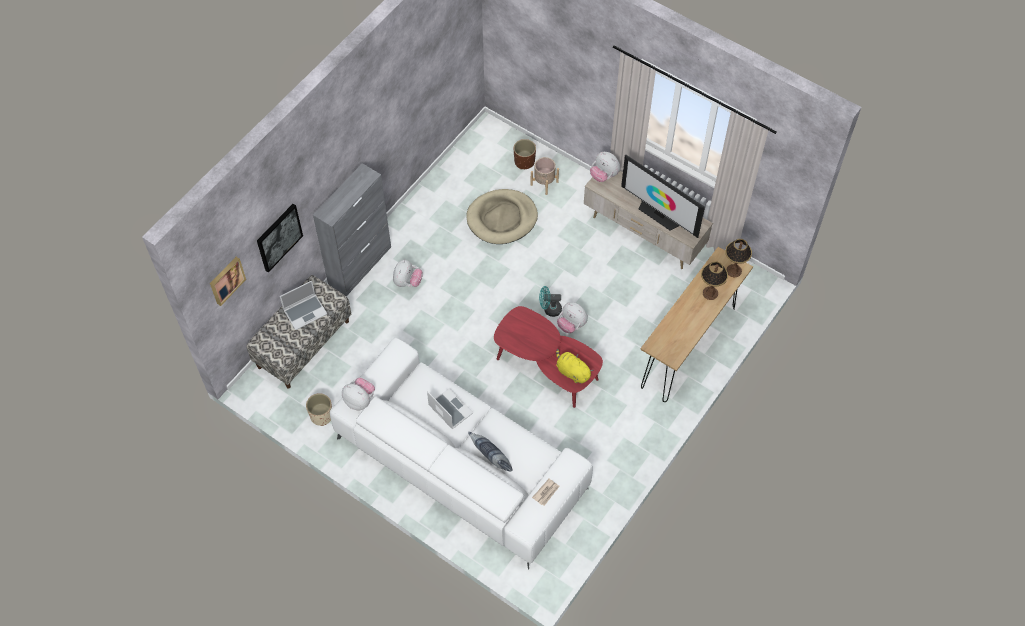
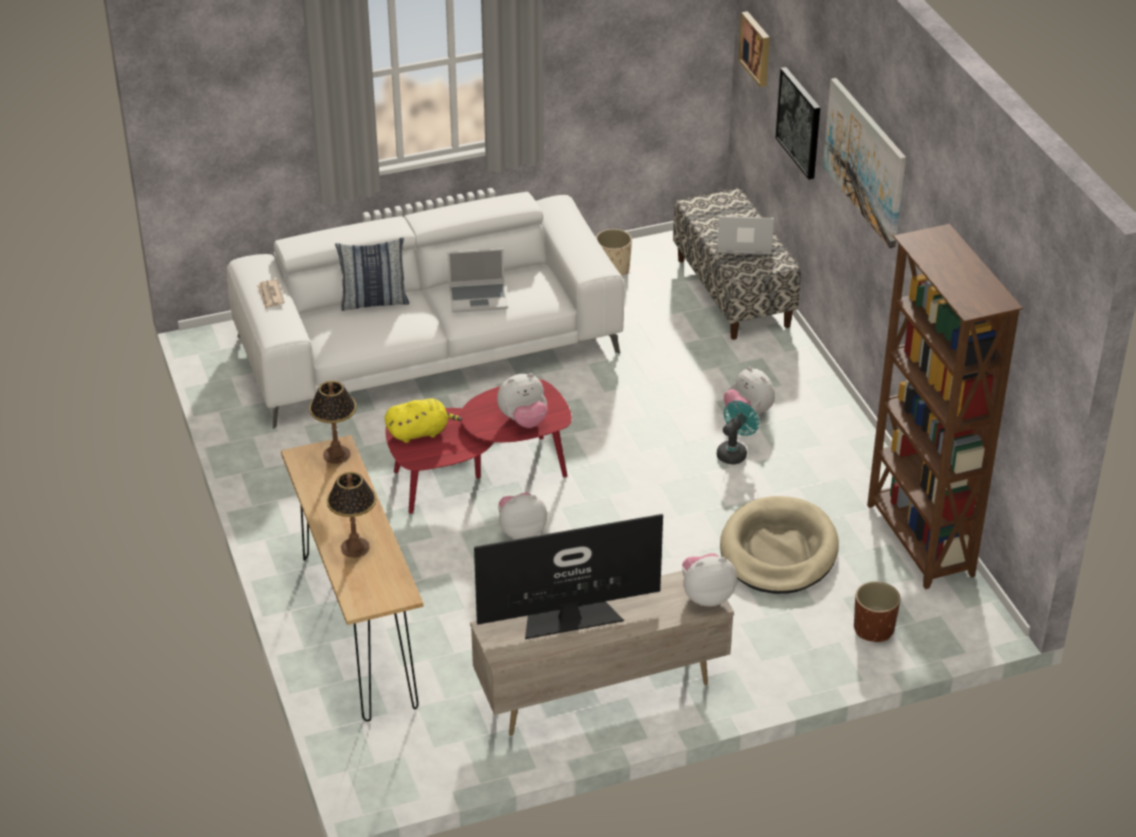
camera: 125 degrees right, 20 degrees down
(305, 312) = (743, 243): laptop -> laptop turned 90 degrees clockwise
(336, 159) = (865, 161): none -> picture
(360, 265) = (816, 382): grey cabinet -> none
(360, 400) = (556, 215): plush toy -> plush toy (523, 420)
(453, 171) = (919, 541): none -> brown bookcase
(544, 183) = (809, 630): beige planter -> none
(549, 309) = (569, 522): turquoise fan -> turquoise fan (734, 452)
(733, 271) = (362, 594): table lamp -> table lamp (336, 454)

